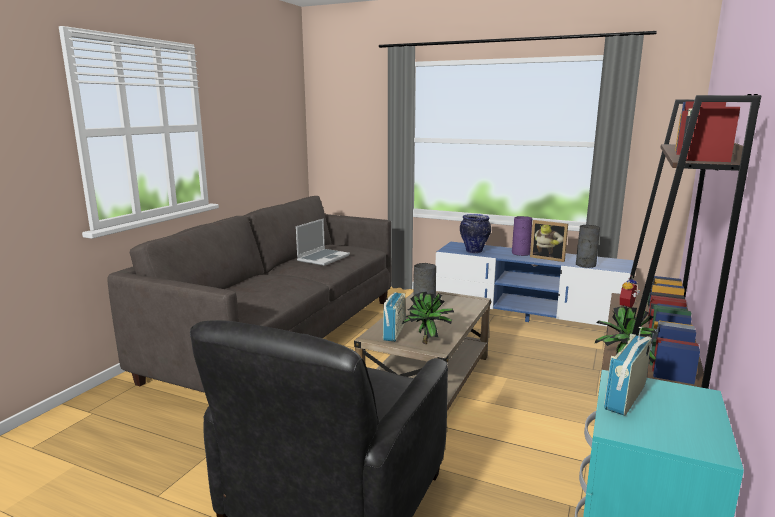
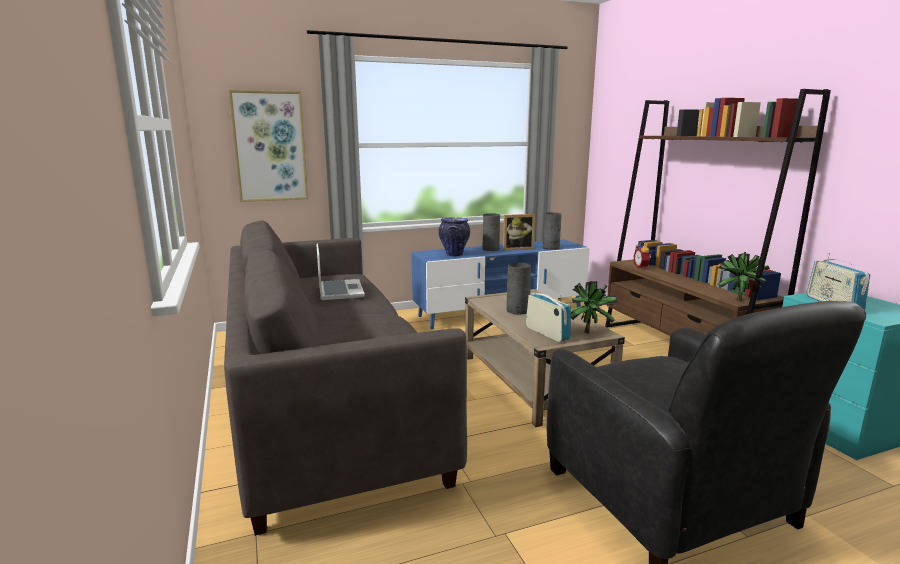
camera: 45 degrees left, 0 degrees up
(354, 139) = (270, 146): none -> picture
(520, 253) = (490, 249): purple vase -> grey vase

